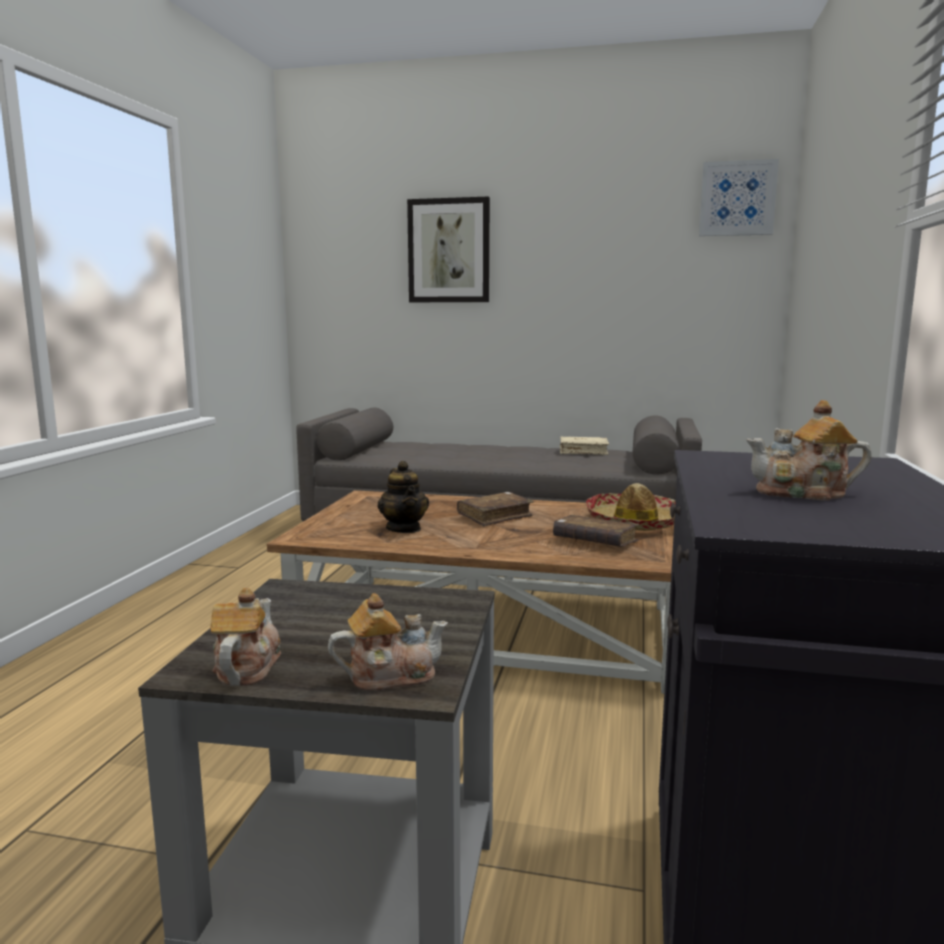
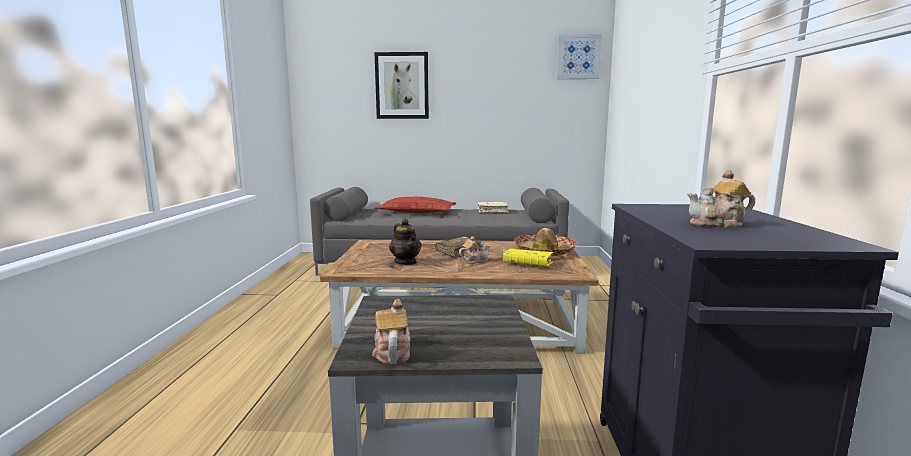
camera: 10 degrees left, 0 degrees up
(389, 676) = (487, 349): teapot -> teapot (474, 261)
(463, 449) = (417, 212): none -> pillow
(595, 542) = (527, 264): brown book -> yellow book

